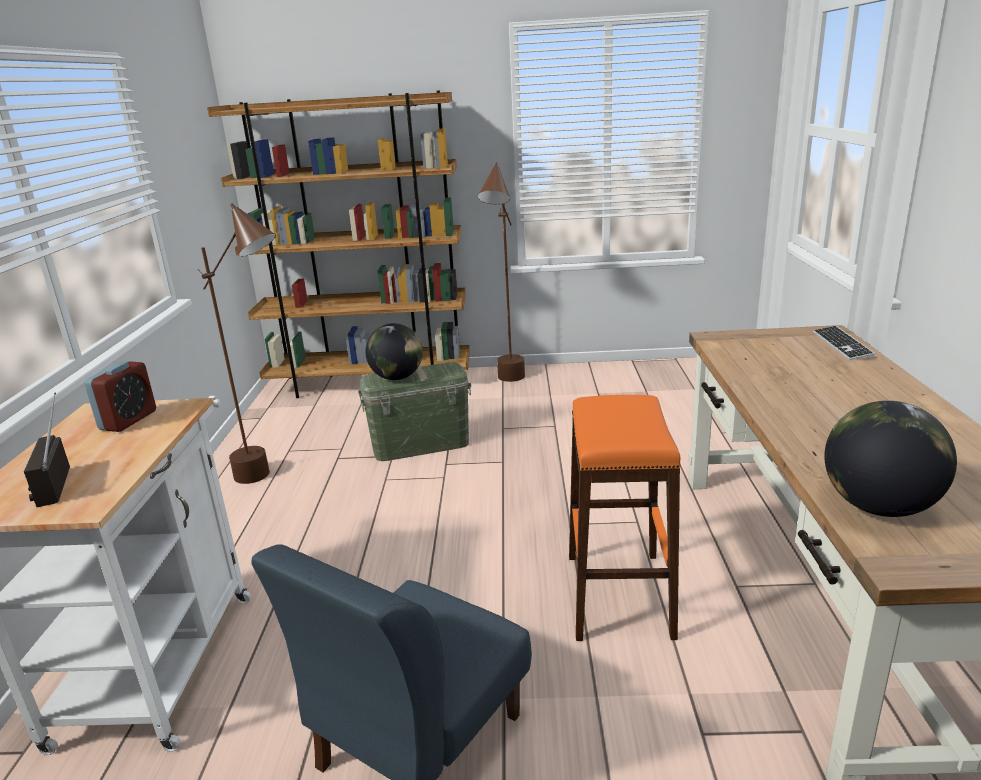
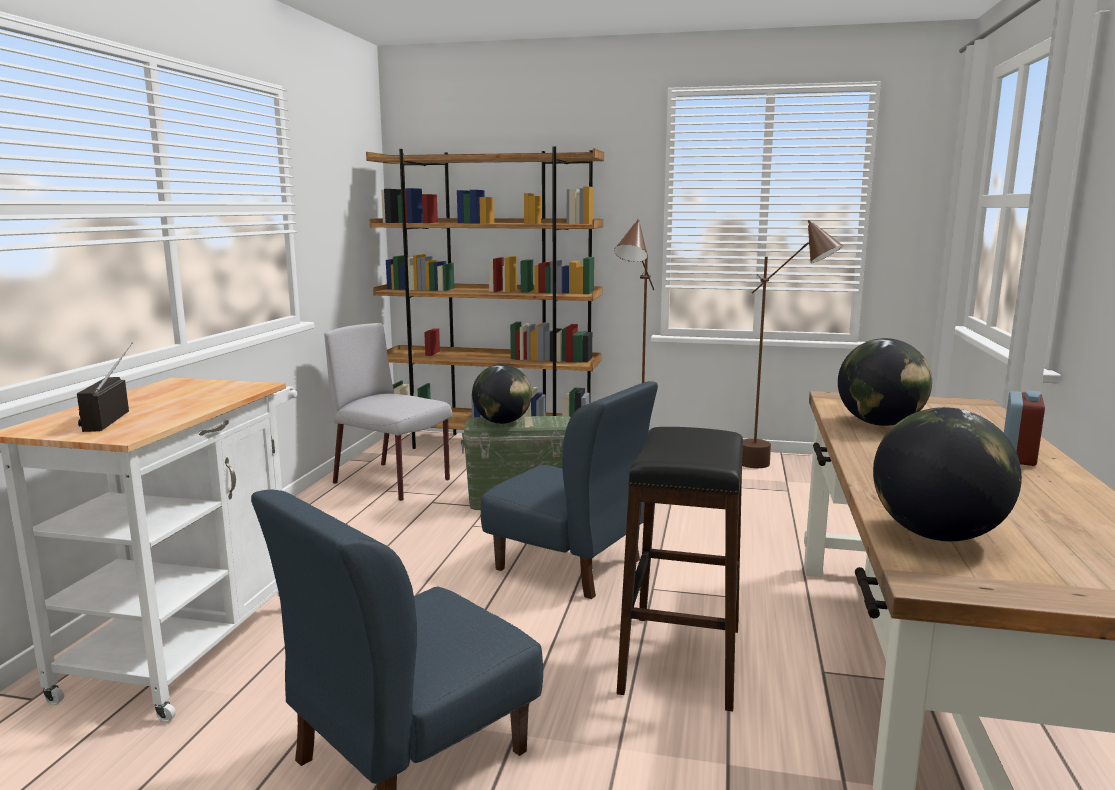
camera: 10 degrees right, 10 degrees down
(128, 420) = (201, 389): alarm clock -> alarm clock (1018, 457)
(274, 479) = (362, 512): brown floor lamp -> brown floor lamp (779, 468)
(292, 440) = (393, 482): none -> grey chair
(488, 510) = (569, 565): none -> blue chair
(618, 594) = (681, 659): orange stool -> black stool
(768, 369) = (879, 424): none -> globe
(841, 345) = (980, 413): keyboard -> none

